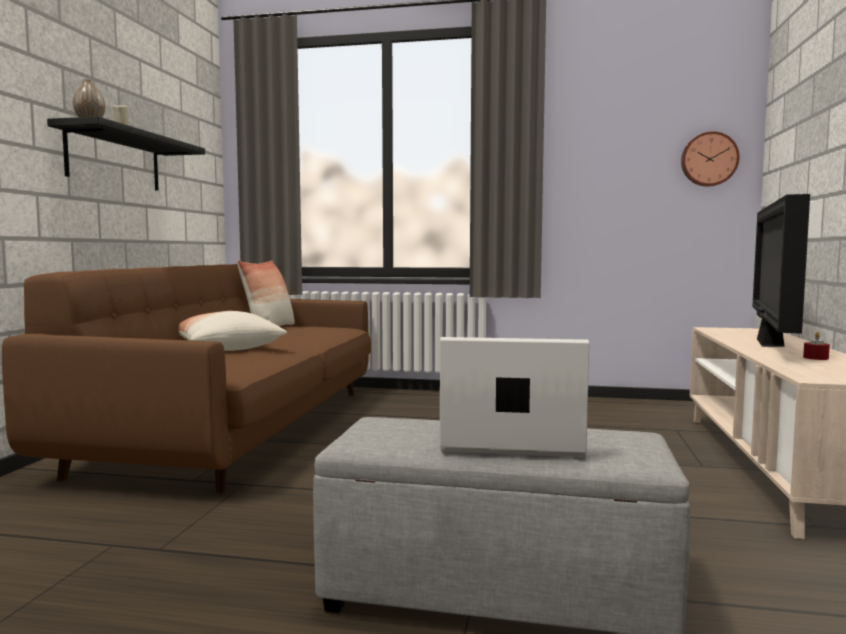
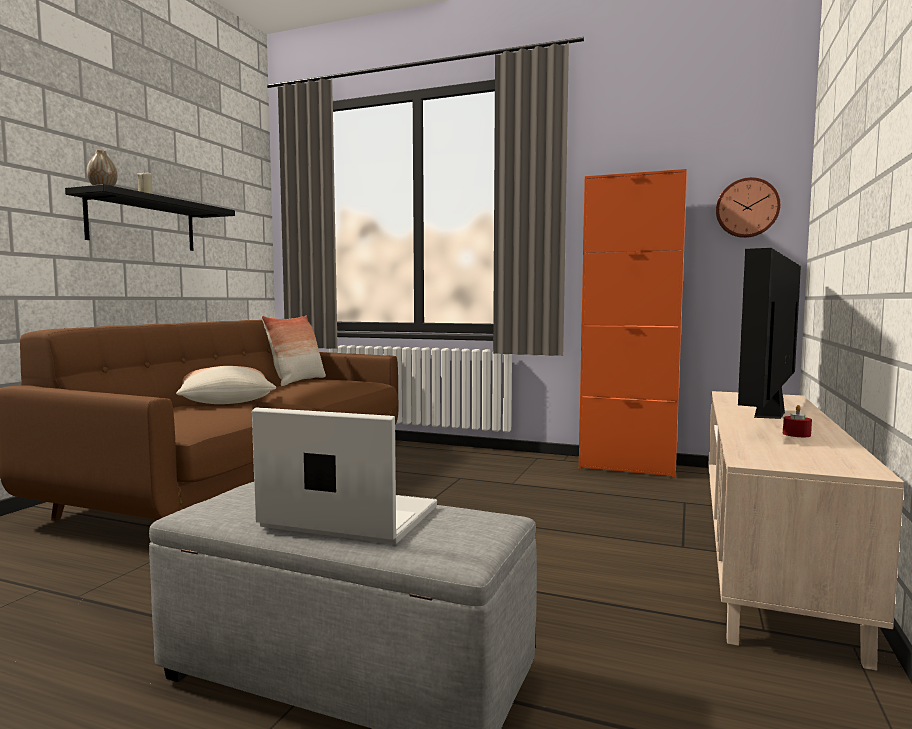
camera: 10 degrees right, 0 degrees up
(604, 403) = (627, 467): none -> orange cabinet

